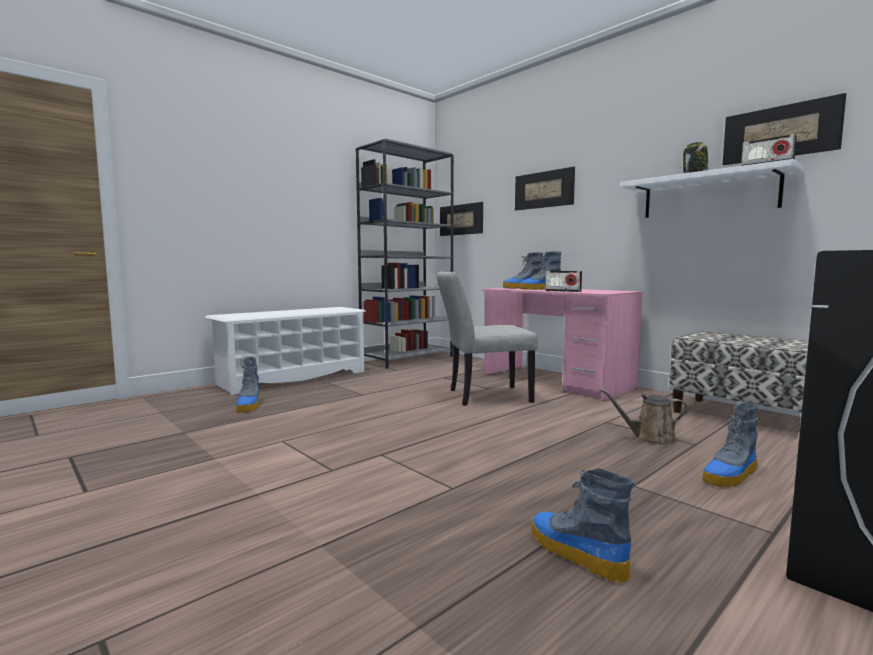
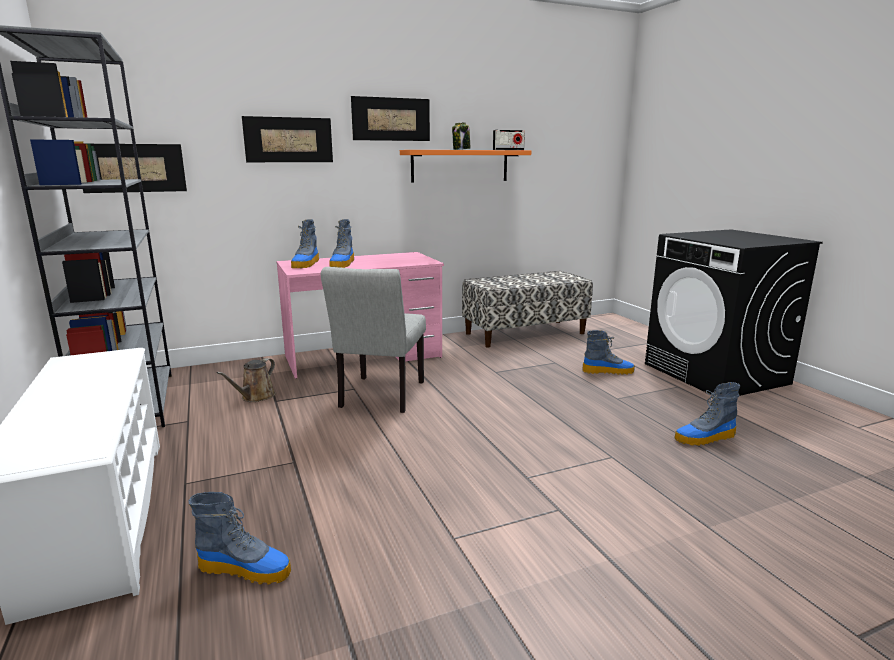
camera: 70 degrees left, 10 degrees up
(563, 291) = (391, 265): radio -> none
(650, 438) = (538, 370): brown watering can -> brown watering can (255, 397)
(708, 194) = (460, 166): white shelf -> orange shelf
(730, 476) = (608, 371): boot -> boot turned 75 degrees counterclockwise
(779, 132) = (502, 123): picture -> picture (391, 119)

